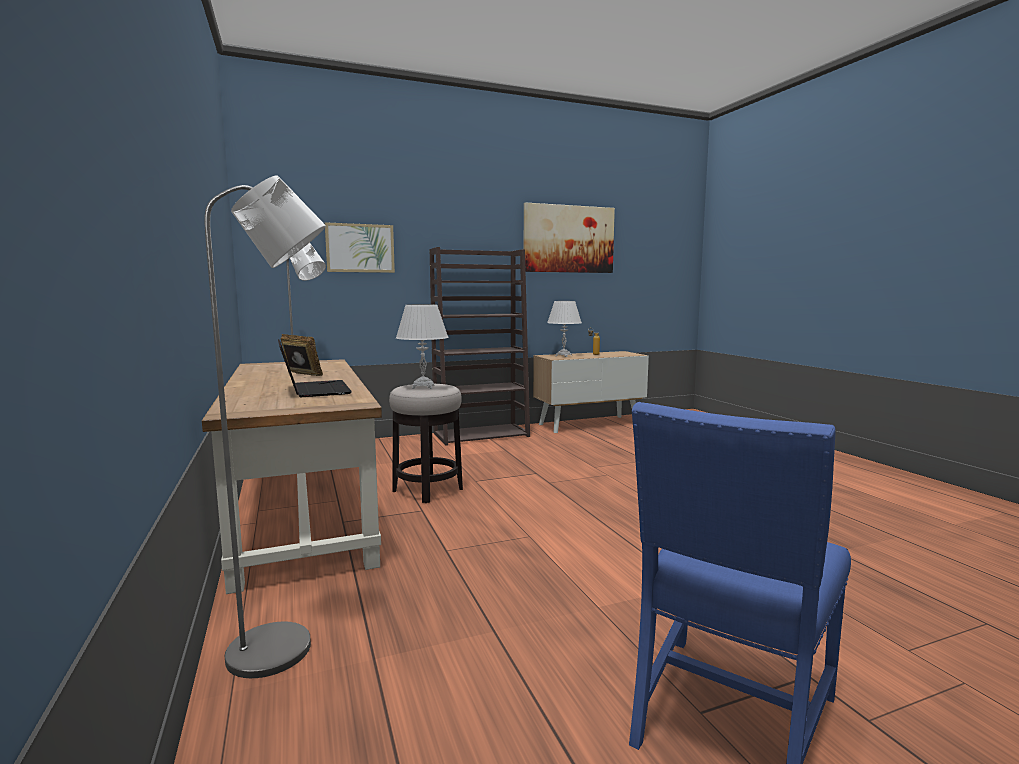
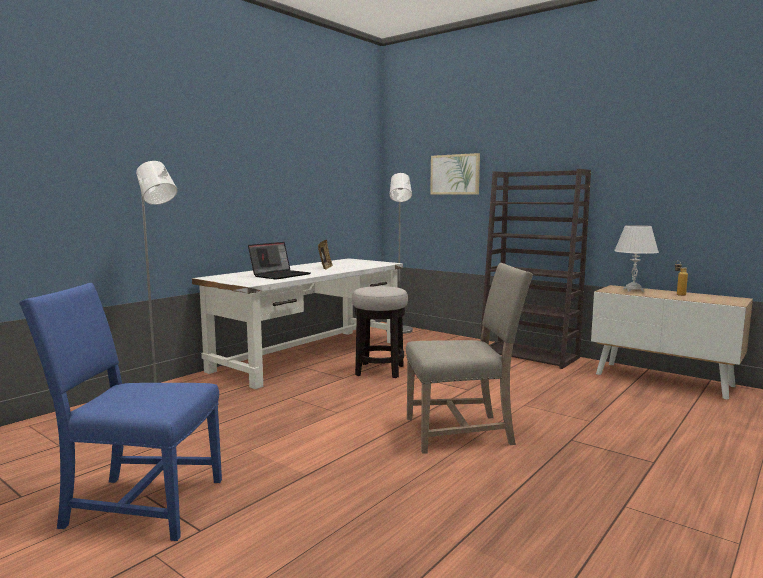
camera: 60 degrees right, 0 degrees up
(301, 509) = (310, 355): brown desk -> white desk
(423, 387) = (375, 288): white table lamp -> none
(569, 239) = (670, 150): picture -> none
(633, 499) = (462, 432): none -> beige chair

